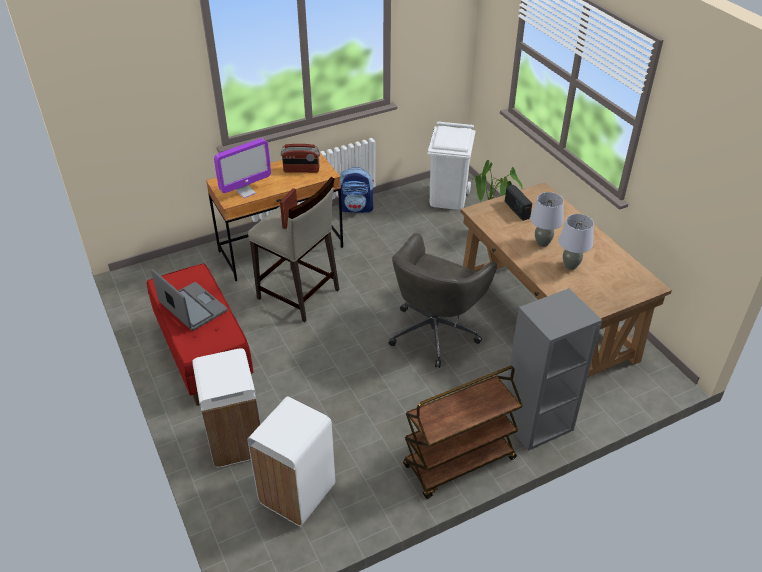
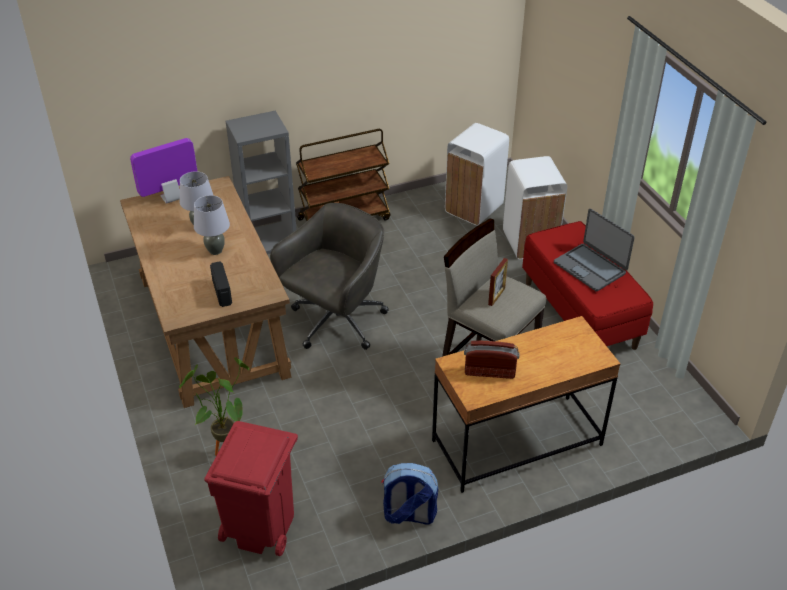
camera: 175 degrees left, 0 degrees up
(246, 192) = (559, 339): monitor -> monitor (171, 198)
(448, 198) = (260, 527): white trash can -> red trash can

